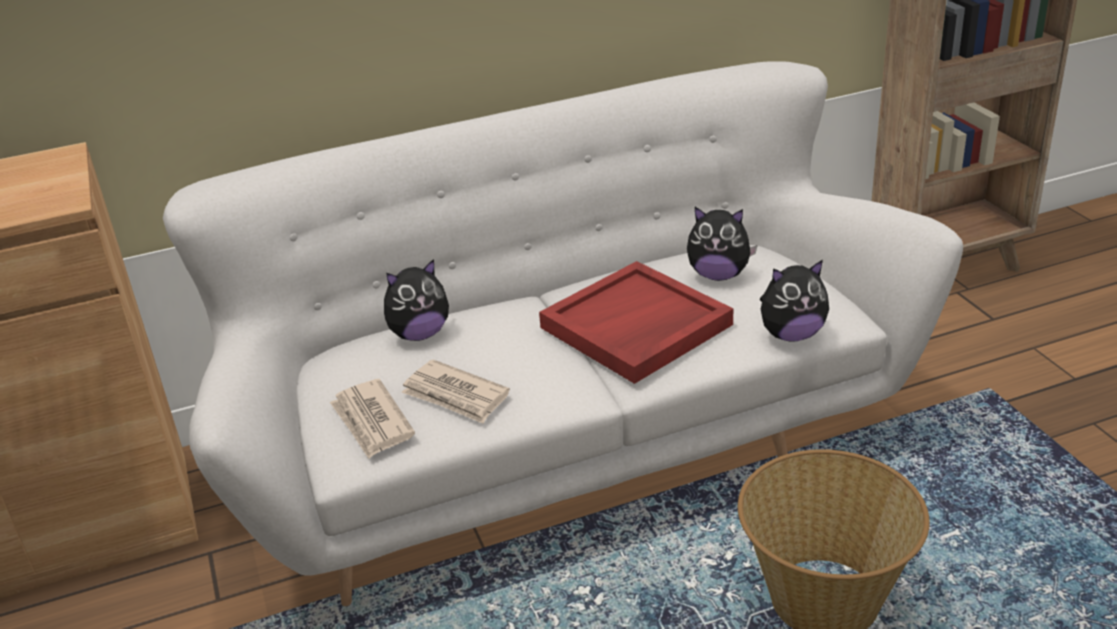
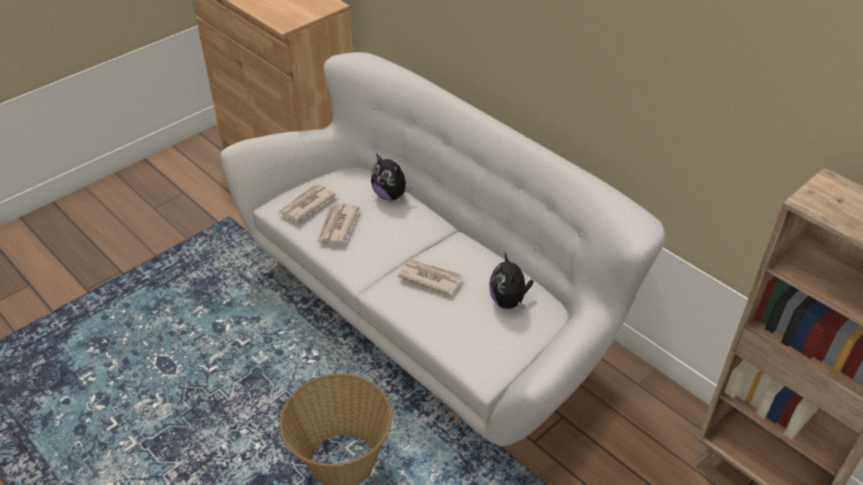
camera: 65 degrees right, 10 degrees up
(636, 327) = (429, 278): red tray -> newspaper
(791, 334) = (456, 351): plush toy -> none

